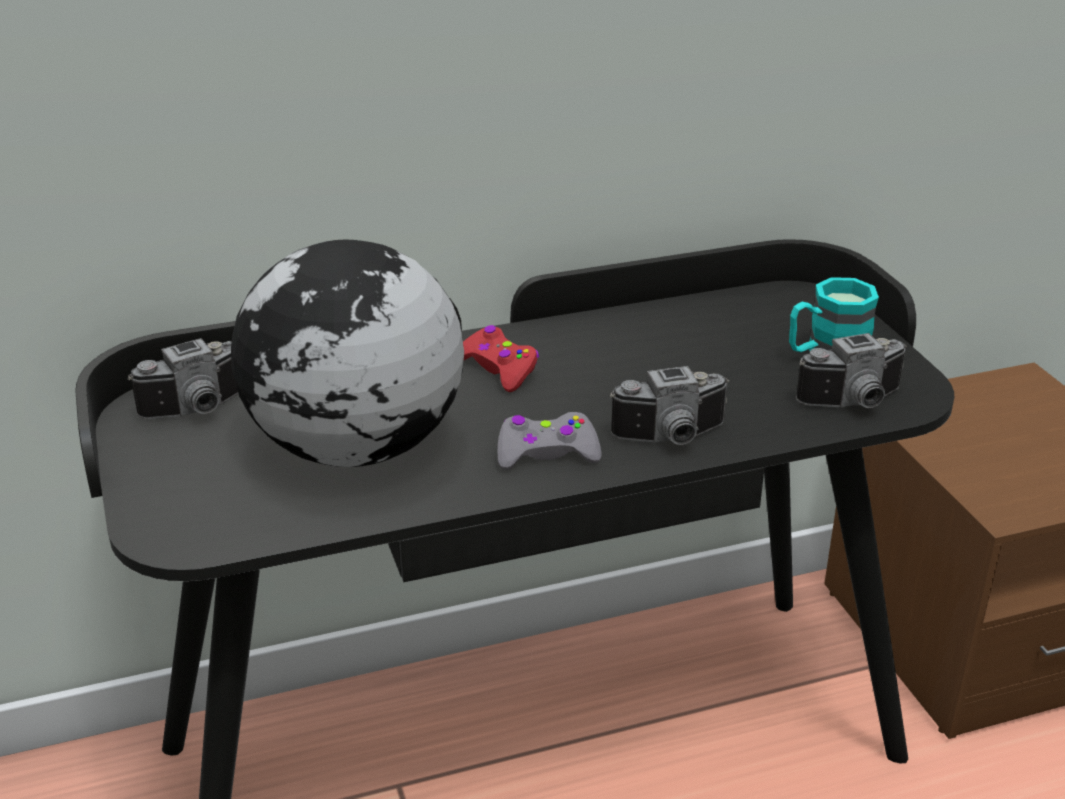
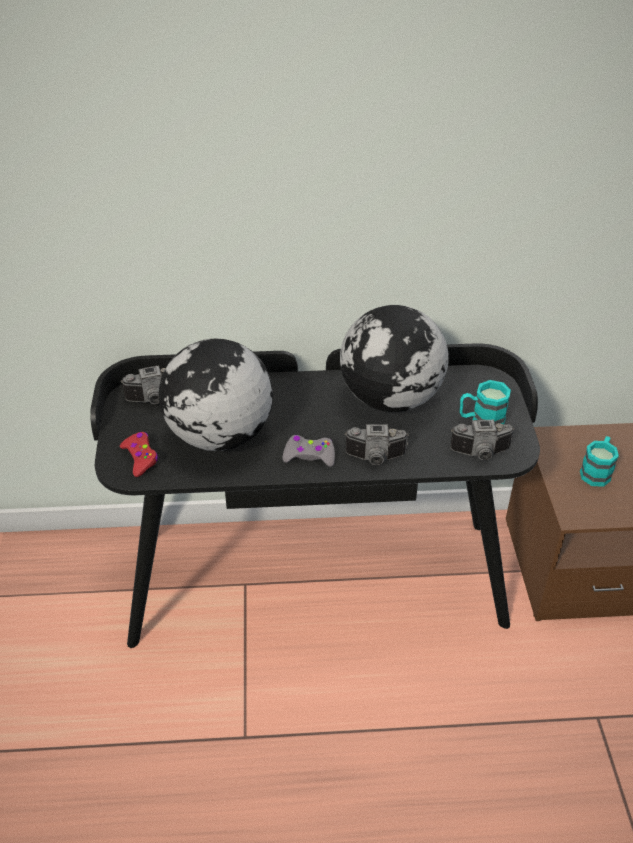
camera: 15 degrees right, 10 degrees up
(498, 368) = (306, 399): red game controller -> red game controller (140, 458)
(652, 348) = (390, 400): none -> globe
(1002, 441) = (596, 471): none -> turquoise mug

